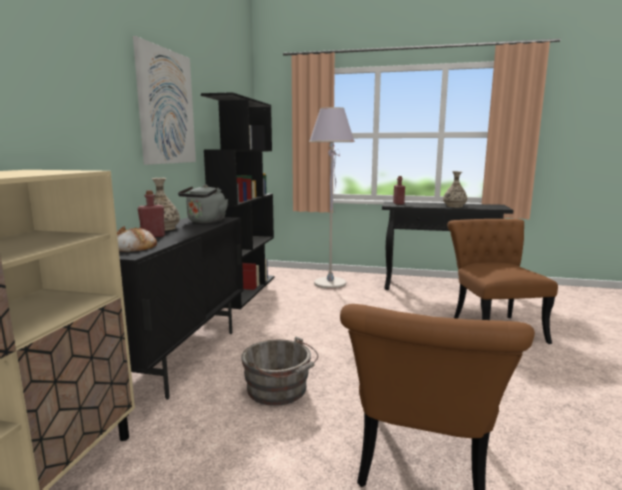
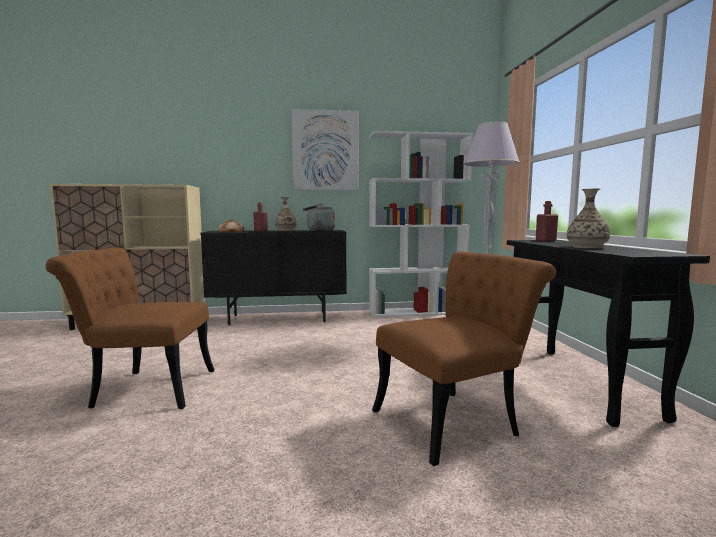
camera: 70 degrees right, 5 degrees down
(246, 290) = (417, 312): black bookcase -> white bookcase
(279, 390) = (244, 344): grey bucket -> none

